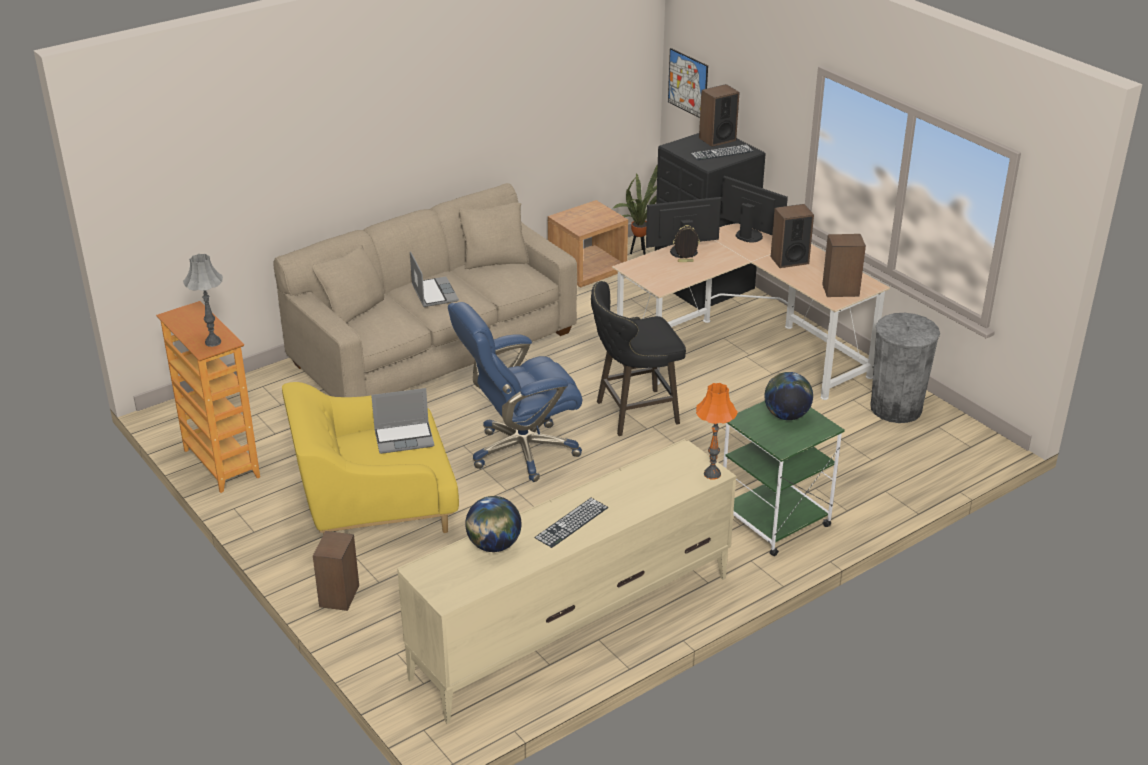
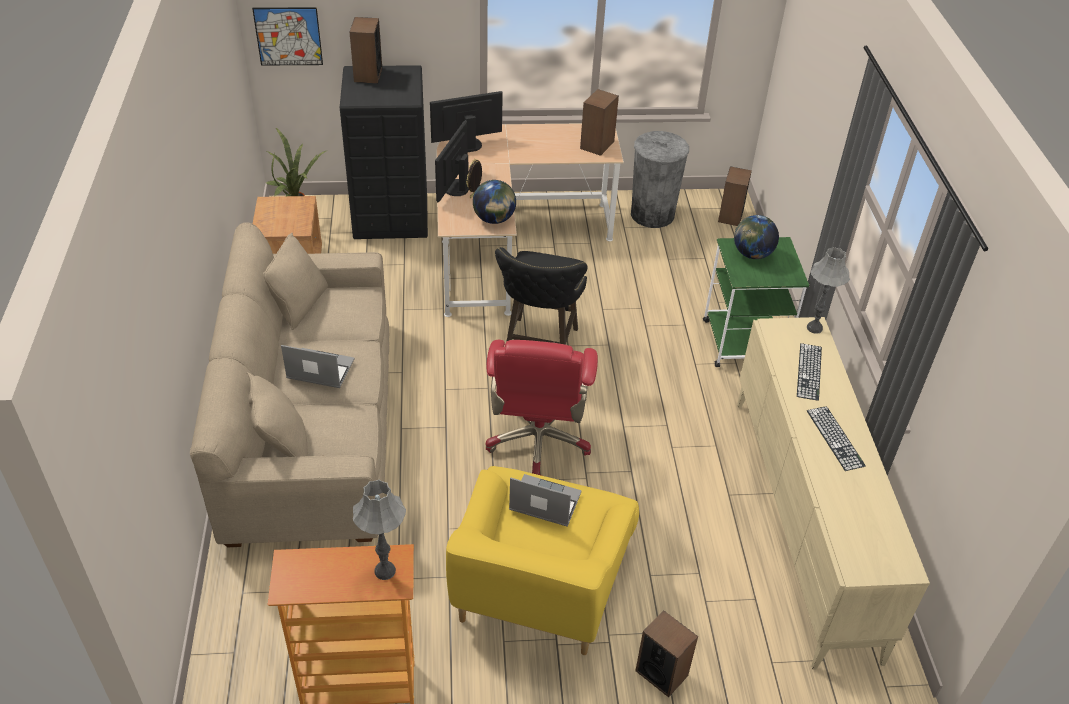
camera: 60 degrees left, 10 degrees up
(405, 438) = (543, 502): laptop -> laptop turned 90 degrees counterclockwise
(494, 545) = (842, 502): globe -> globe (494, 219)
(519, 452) = (537, 444): blue office chair -> red office chair
(712, 474) = (814, 328): orange table lamp -> grey table lamp
(722, 152) = (395, 83): keyboard -> keyboard (809, 371)
(789, 260) = (527, 145): speaker -> speaker (730, 216)

